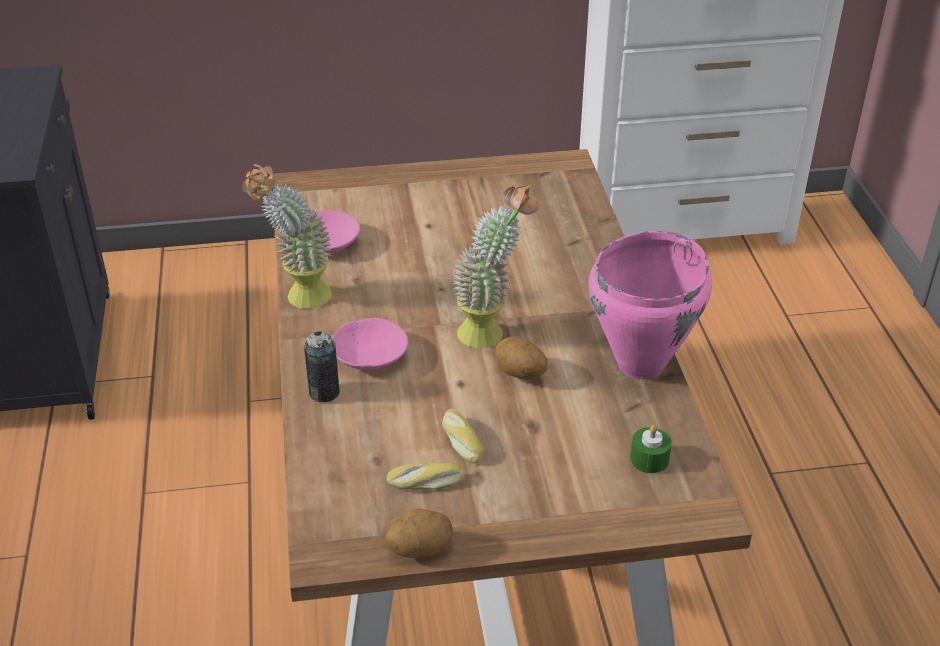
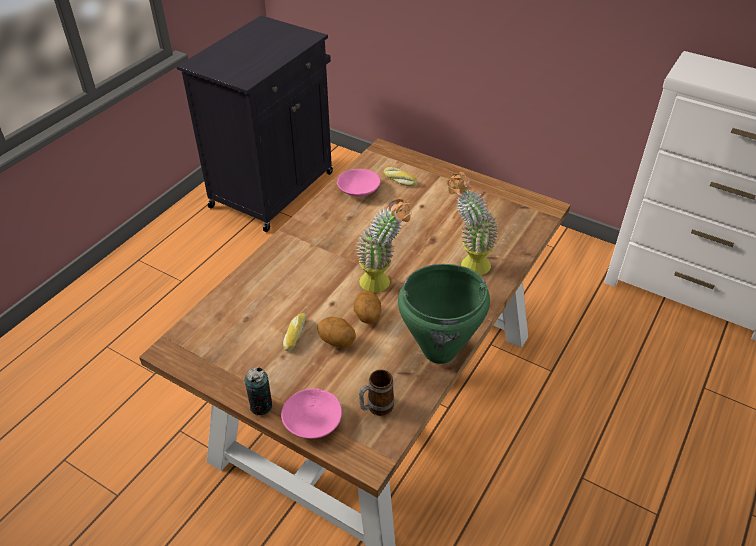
camera: 40 degrees right, 5 degrees up
(298, 299) = (310, 213): potted plant -> potted plant (467, 264)
(324, 392) = (264, 269): can -> can (261, 406)
(370, 356) = (307, 262): pink bowl -> pink bowl (313, 420)
(419, 549) = (210, 377): potato -> potato (337, 341)
(426, 483) = (252, 345): bread -> bread (399, 180)
(642, 364) = (440, 351): pink cooking pot -> green cooking pot
(649, 459) = (375, 408): green candle -> mug

